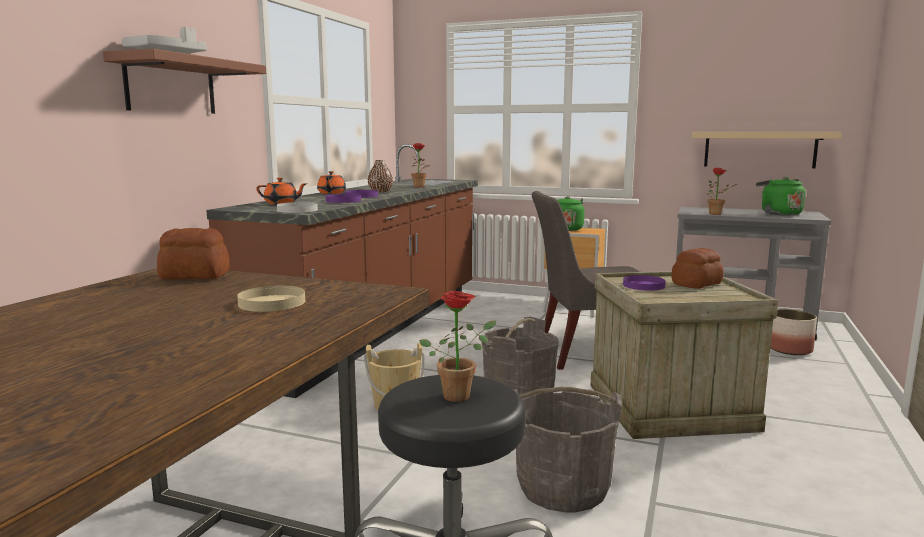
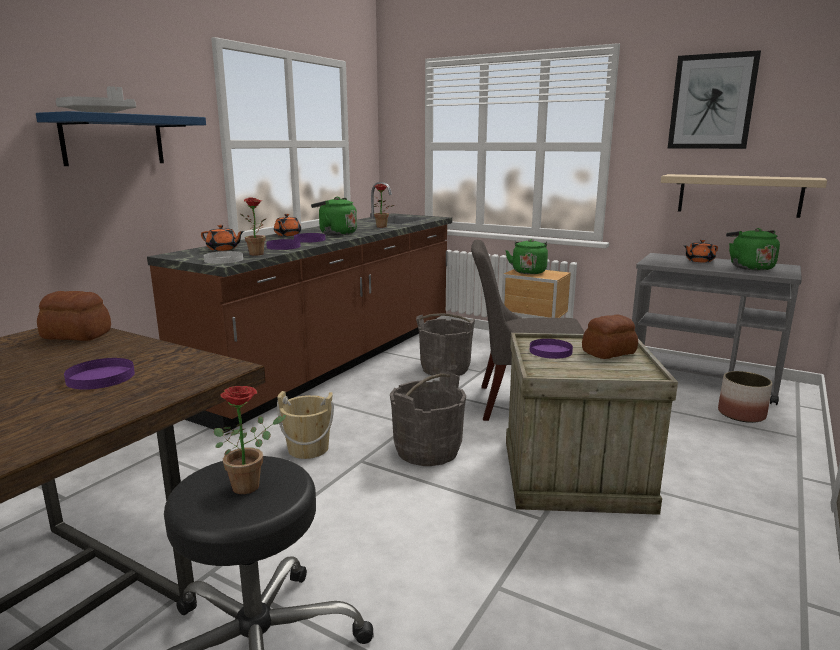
camera: 10 degrees right, 5 degrees up
(171, 86) = (113, 140): brown shelf -> blue shelf
(271, 303) = (100, 377): beige plate -> purple plate
(380, 191) = (335, 233): brown vase -> green kettle
(563, 488) = (416, 559): grey bucket -> grey bucket (445, 369)
(717, 214) = (679, 265): potted plant -> potted plant (259, 254)
(730, 65) = (712, 102): none -> picture
(730, 210) = (699, 261): none -> orange teapot

